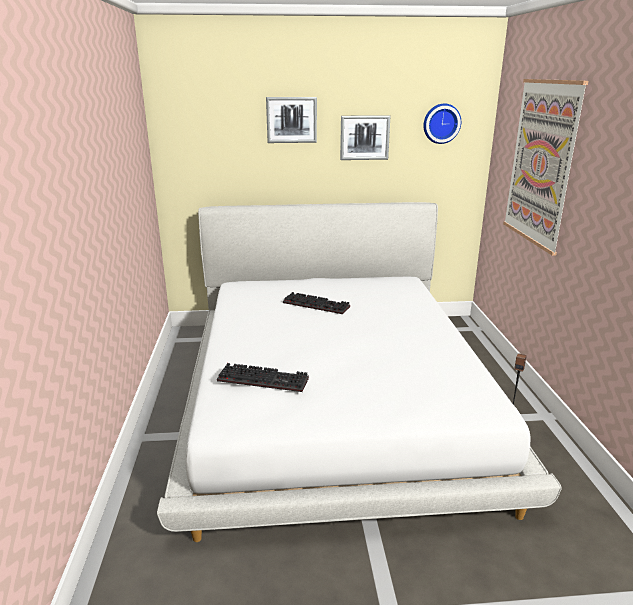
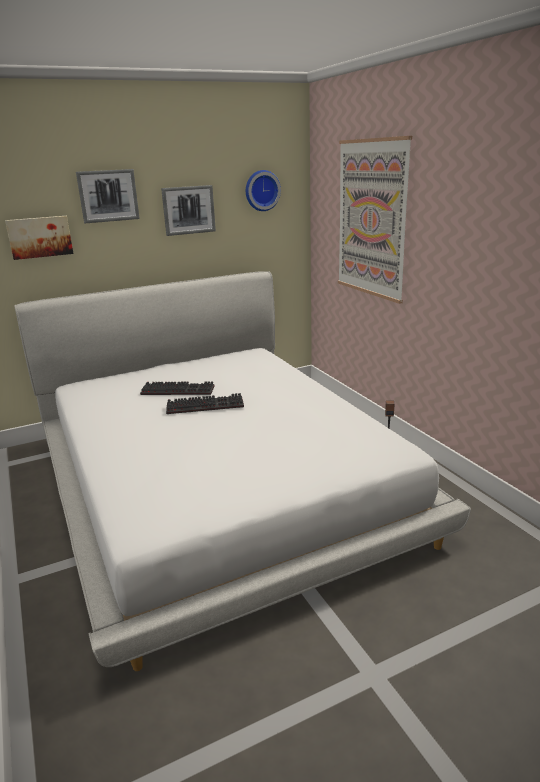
camera: 20 degrees left, 0 degrees up
(228, 152) = (40, 237): none -> picture
(265, 379) = (168, 473): keyboard -> keyboard (206, 405)

